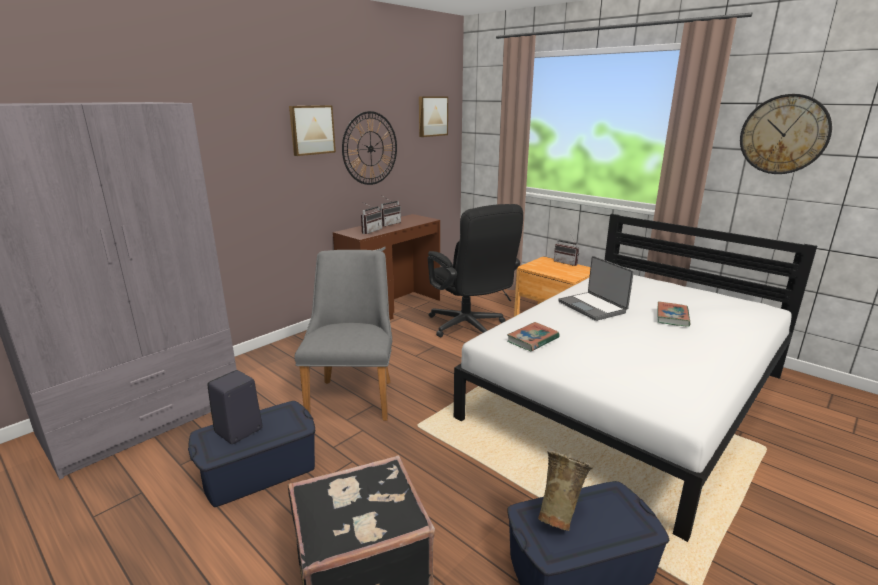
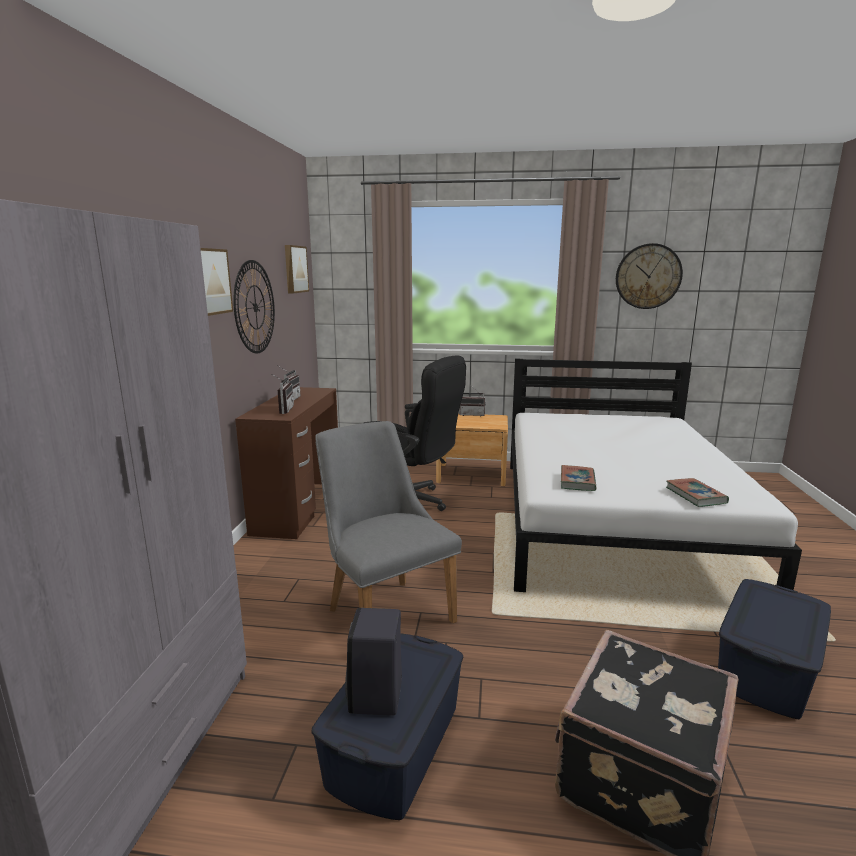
camera: 35 degrees left, 5 degrees down
(560, 515) = (757, 622): beige vase -> none
(593, 307) = (569, 444): laptop -> none
(672, 317) = (633, 438): book -> book (695, 495)

